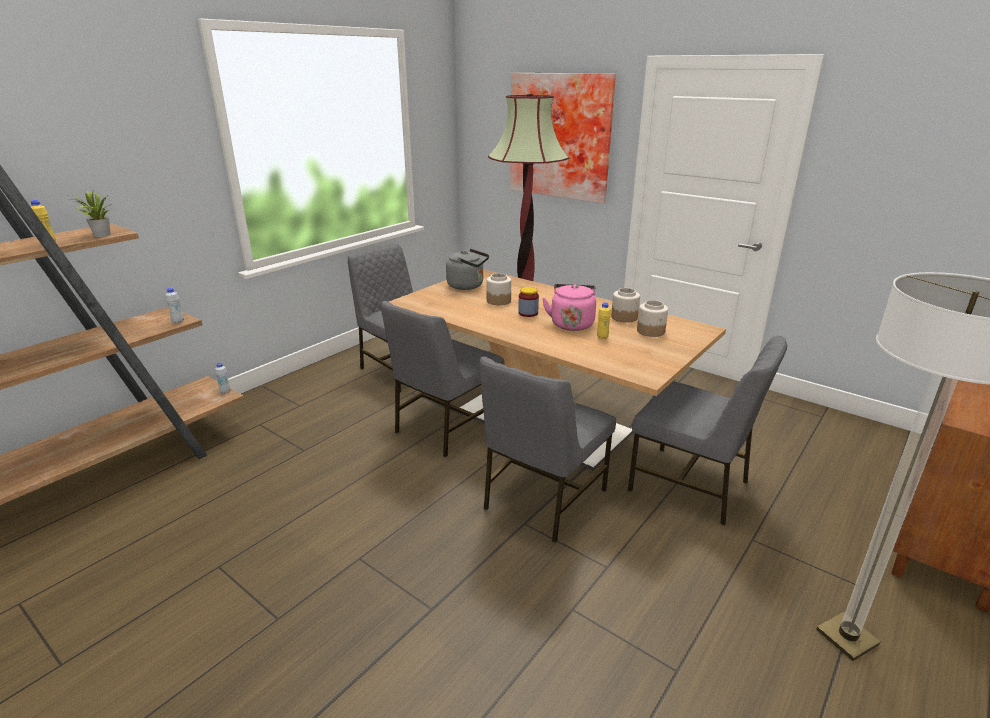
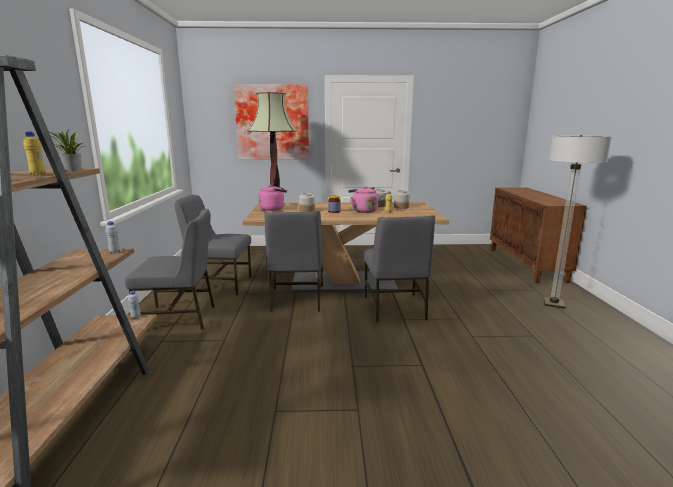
camera: 40 degrees left, 10 degrees down
(468, 286) = (273, 209): grey kettle -> pink kettle
(691, 486) = (441, 282): grey chair -> grey chair (179, 318)

